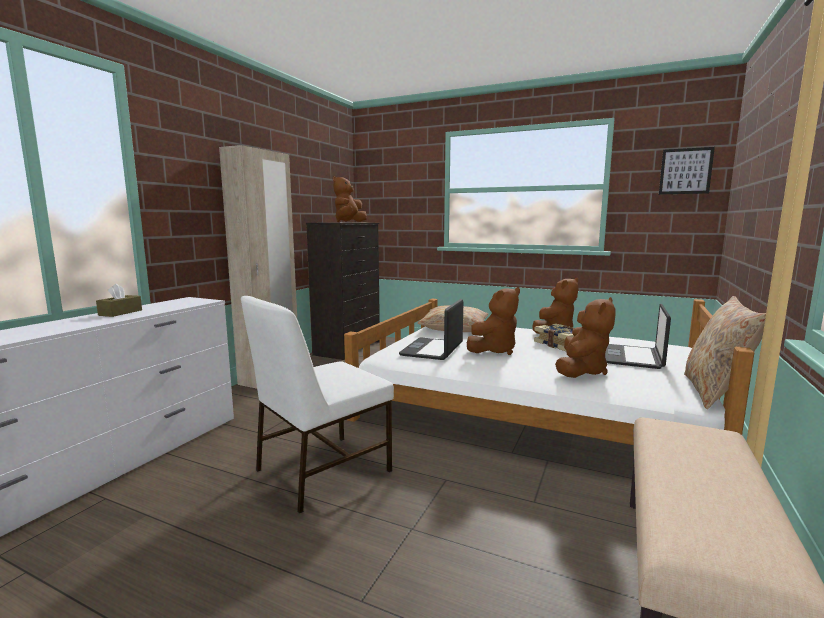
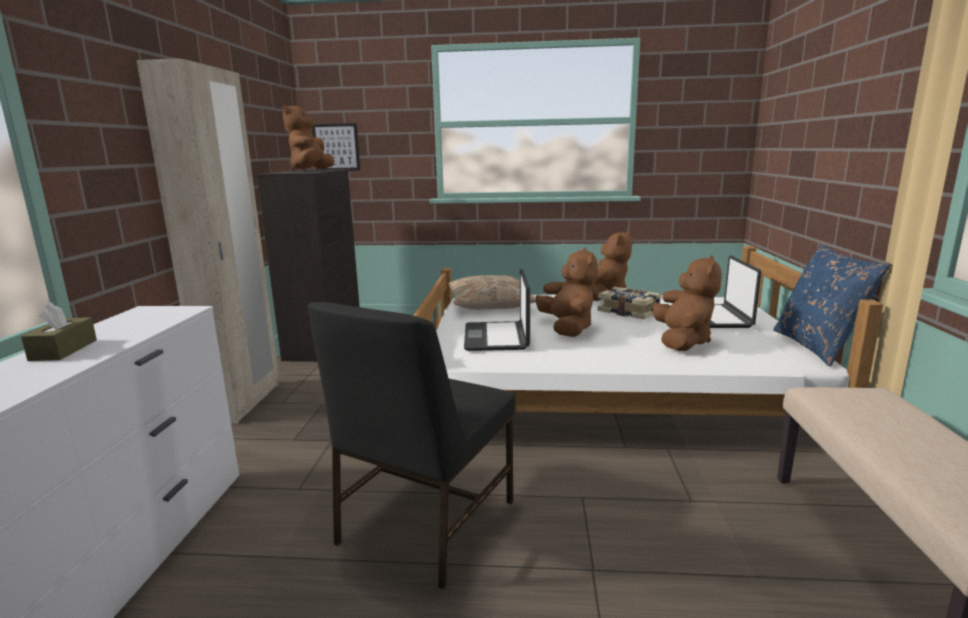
camera: 20 degrees left, 5 degrees up
(320, 471) = (424, 523): white chair -> black chair
(494, 350) = (567, 328): brown plush toy -> brown plush toy turned 45 degrees counterclockwise
(685, 171) = (715, 103): picture -> picture (336, 147)
(715, 393) = (817, 347): beige pillow -> blue pillow

